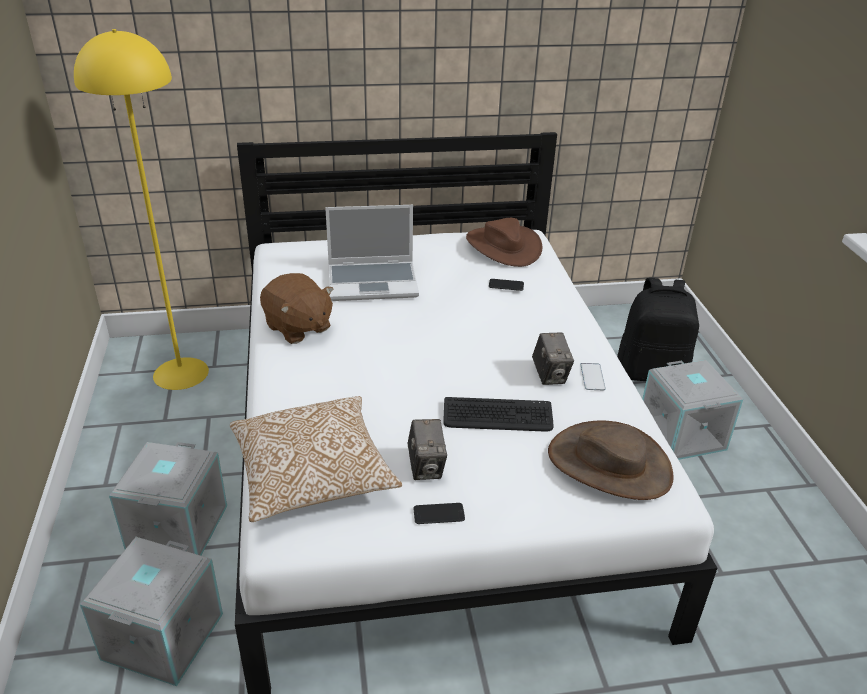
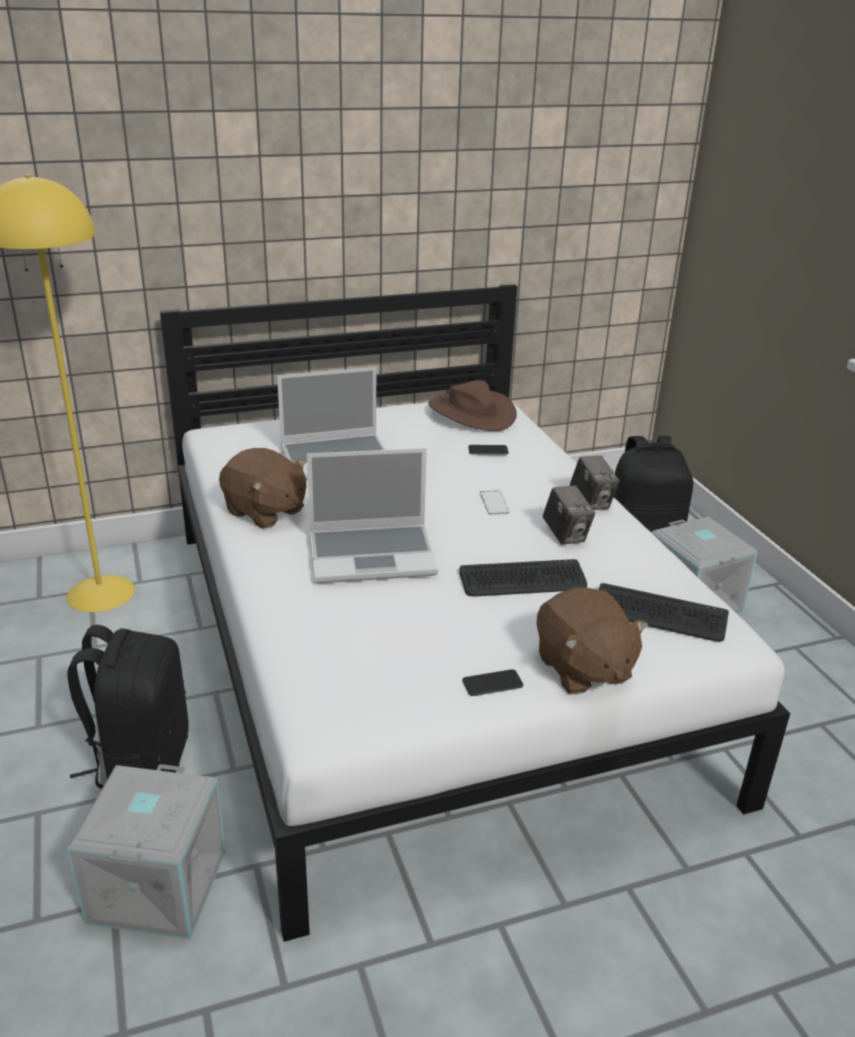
camera: 10 degrees left, 5 degrees down
(176, 526) = (141, 762): grey storage box -> black backpack
(313, 475) = (335, 660): pillow -> none
(375, 378) = (373, 554): none -> laptop
(426, 467) = (462, 638): camera -> camera (591, 502)
(523, 509) = (582, 668): none -> brown plush toy
(592, 377) = (611, 532): phone -> phone (494, 503)
(609, 464) = (659, 614): brown hat -> keyboard

